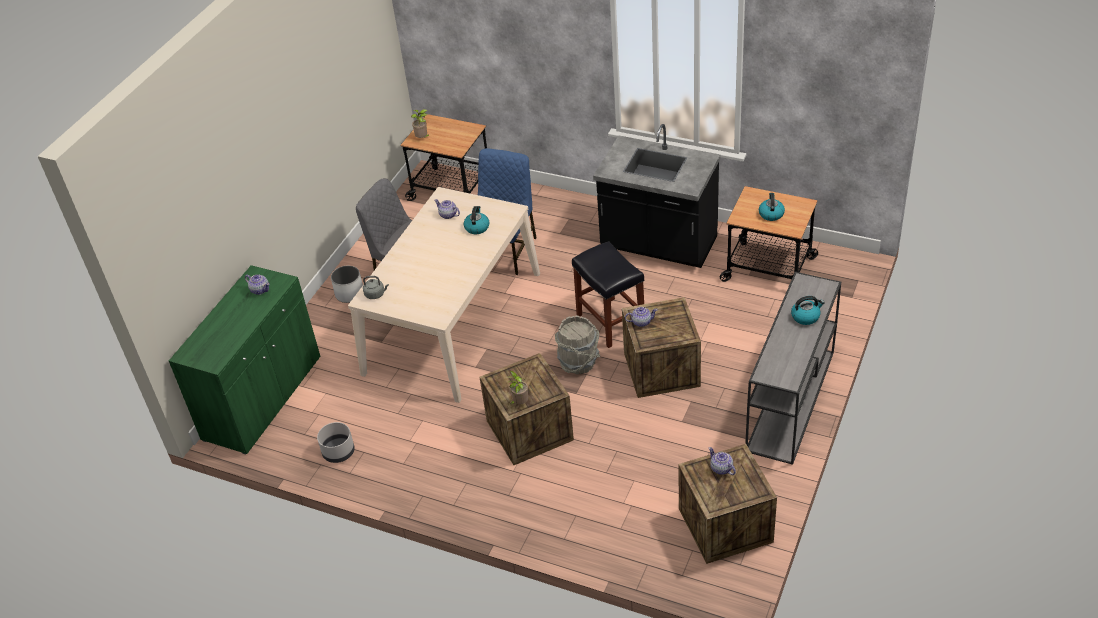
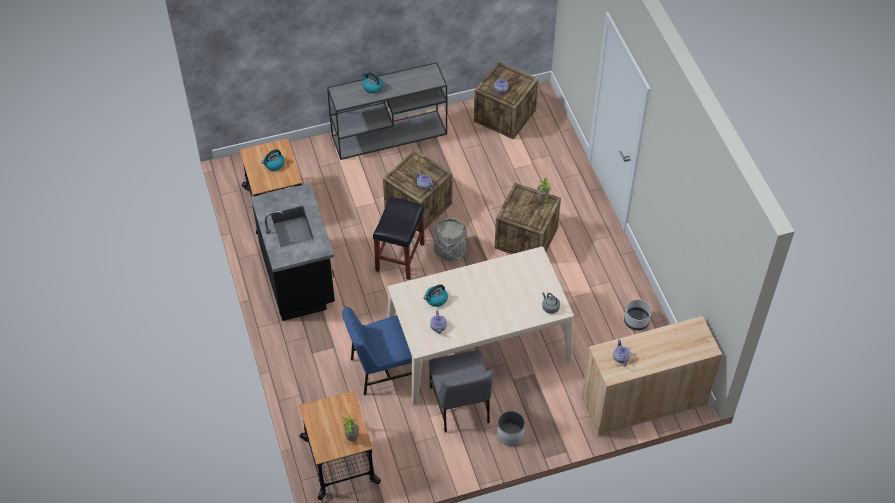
camera: 135 degrees left, 10 degrees up
(263, 398) = (643, 401): green cabinet -> beige cabinet

